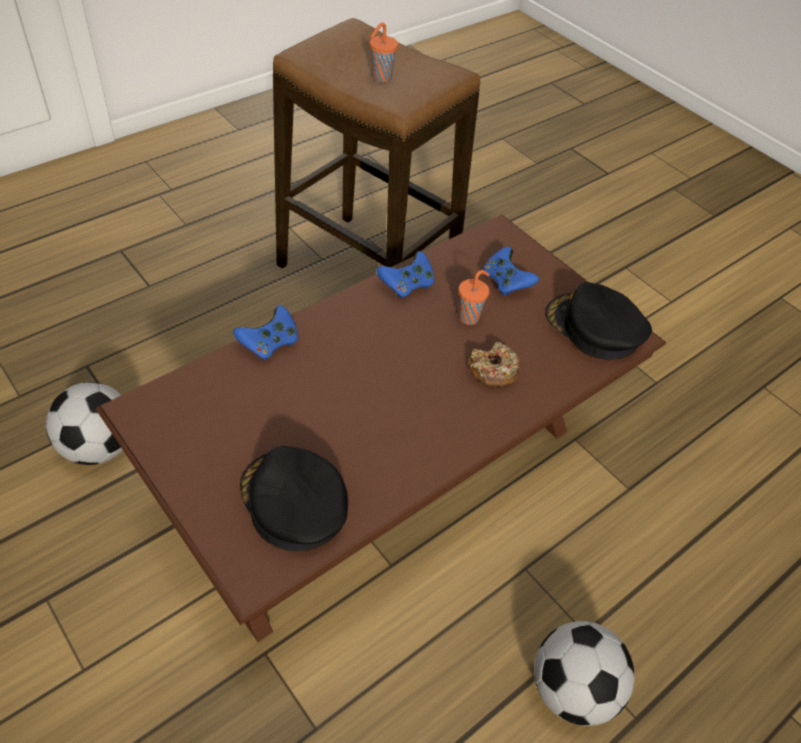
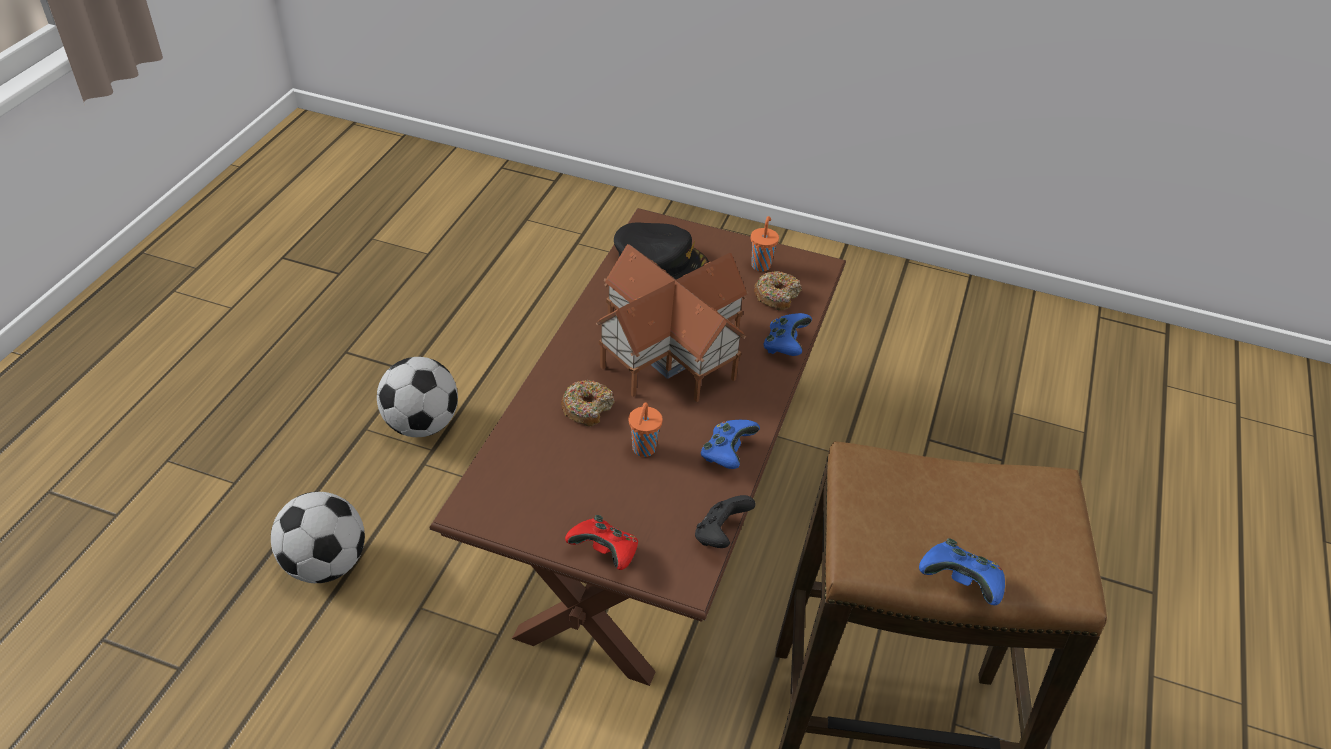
camera: 150 degrees right, 5 degrees down
(99, 447) = (905, 409): football -> football (326, 564)
(219, 396) = (776, 296): none -> donut
(380, 78) = (931, 499): orange cup -> orange cup (761, 265)
(381, 386) = (669, 354): none -> toy house
(457, 243) = (720, 535): none -> black game controller
(505, 282) = (634, 509): blue game controller -> blue game controller (960, 583)
(544, 267) = (605, 553): none -> red game controller
(593, 328) = (514, 499): black cap -> none

